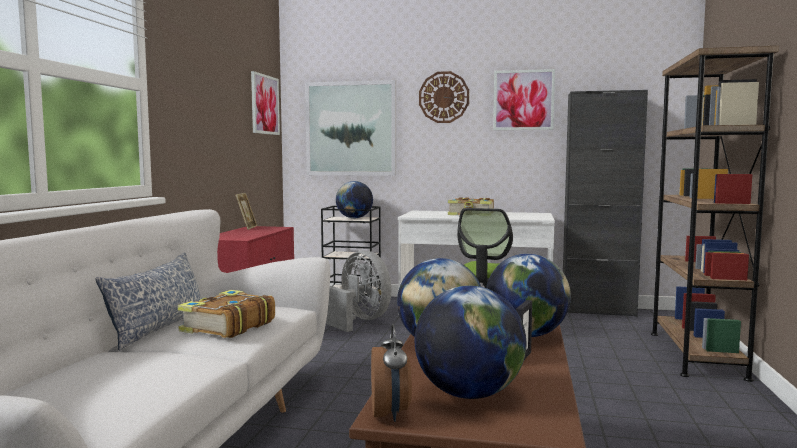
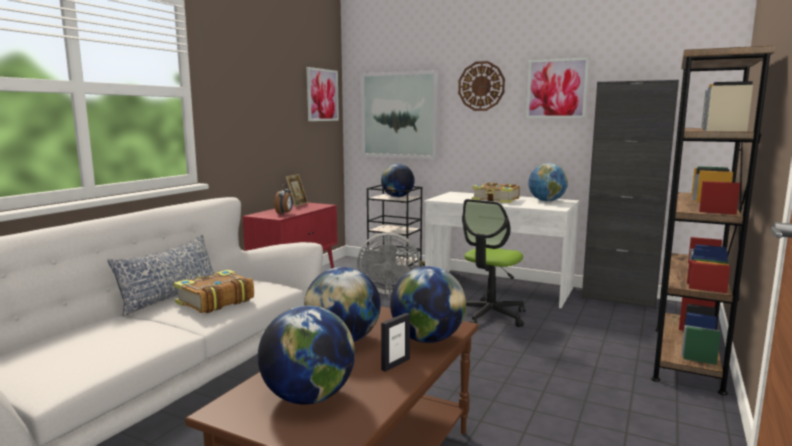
camera: 15 degrees right, 5 degrees up
(359, 321) = (387, 290): grey fan -> grey fan turned 120 degrees clockwise
(391, 414) = (227, 408): alarm clock -> alarm clock (284, 213)
(522, 214) = (546, 201): none -> globe

